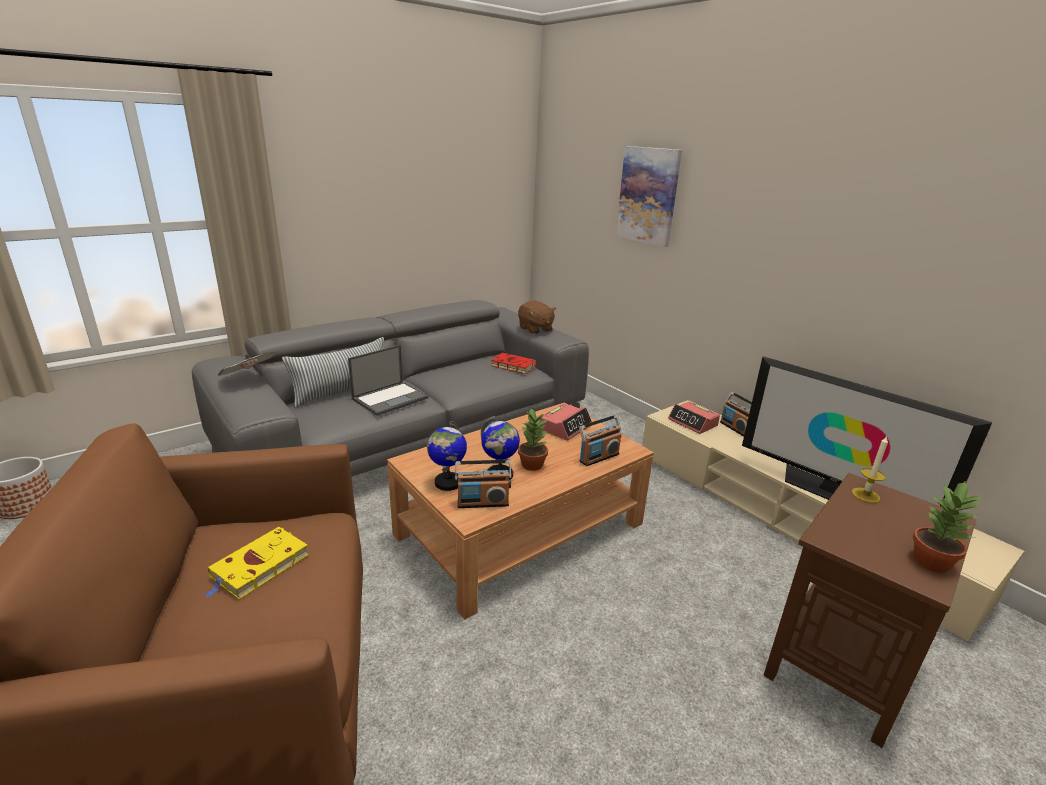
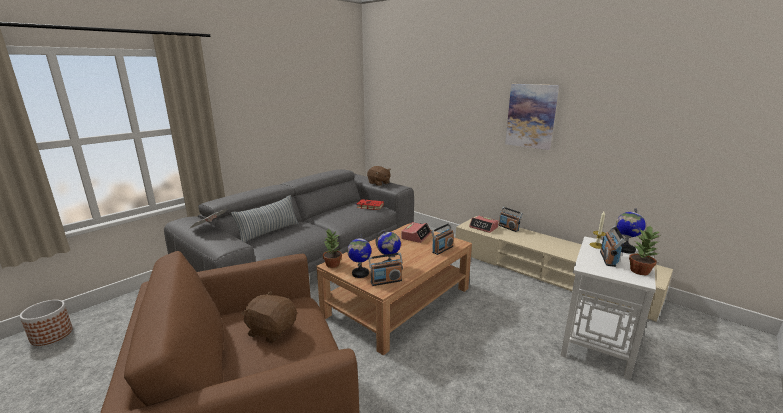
camera: 10 degrees left, 5 degrees down
(258, 567) = (272, 330): yellow book -> brown plush toy
(390, 398) = (302, 232): laptop -> none
(531, 464) = (405, 258): potted plant -> potted plant (332, 264)
(648, 196) = (439, 98): picture -> picture (531, 116)
(831, 491) = (570, 253): television -> none
(839, 663) = (596, 343): brown side table -> white side table
(877, 526) = (608, 258): none -> radio
(918, 510) = (624, 249): none -> globe

